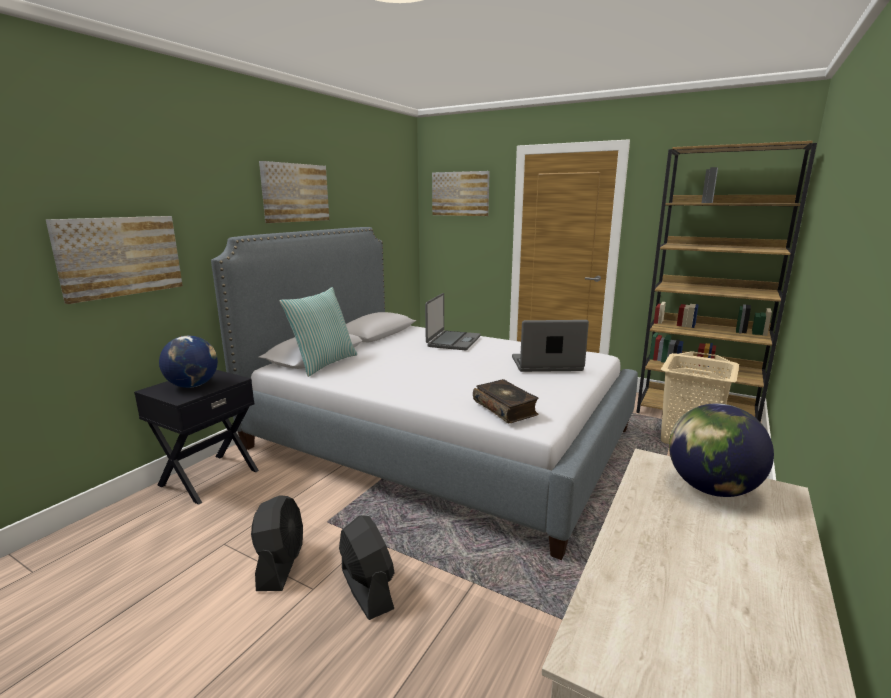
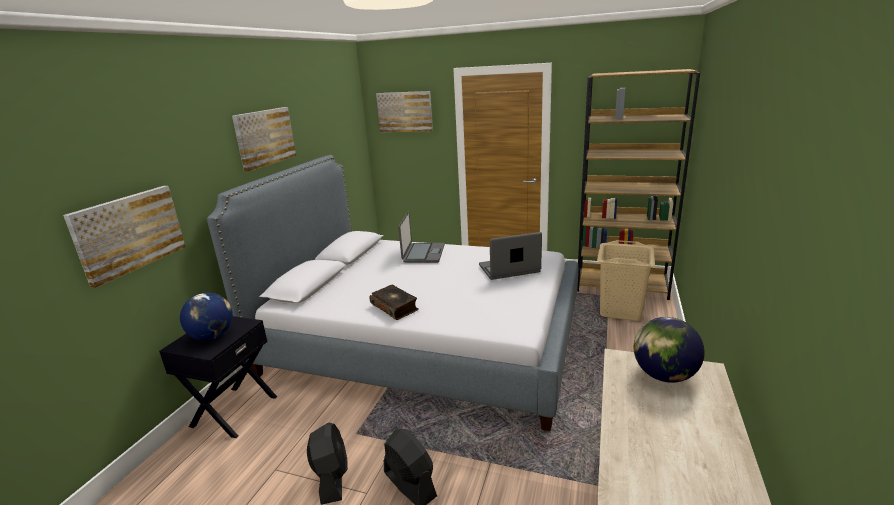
camera: 10 degrees left, 5 degrees up
(323, 363) = (319, 293): pillow -> none
(505, 408) = (492, 320): book -> book (395, 307)

